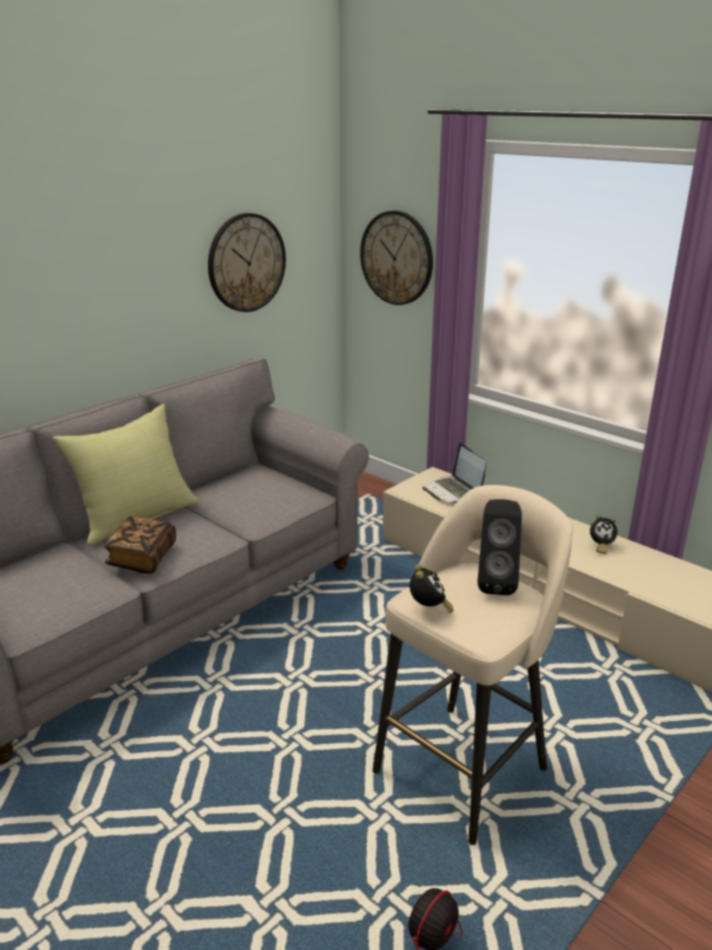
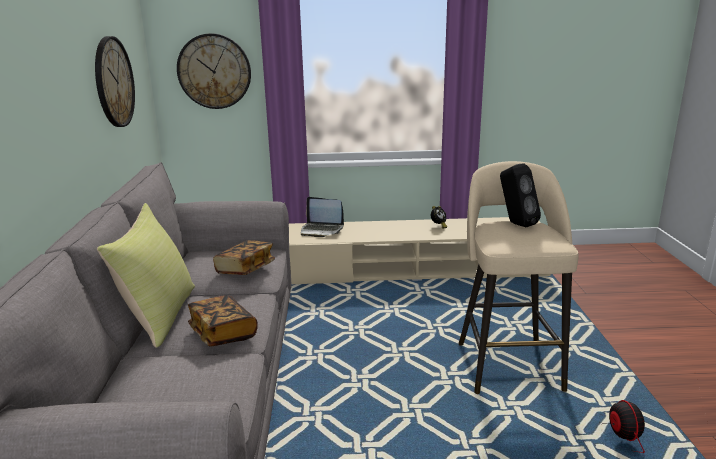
camera: 45 degrees left, 5 degrees down
(256, 504) = (245, 269): none -> book
(429, 609) = (517, 245): alarm clock -> none

